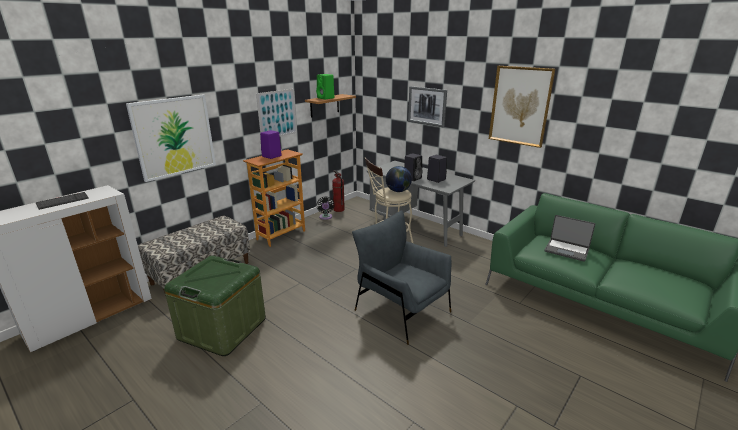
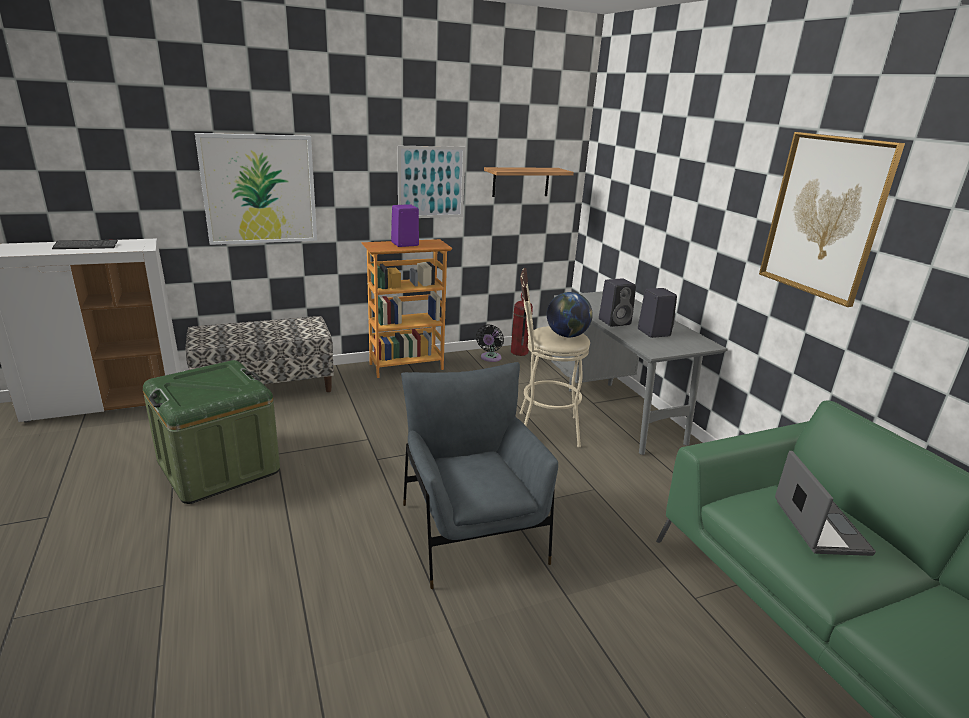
camera: 25 degrees right, 0 degrees up
(326, 98) = (519, 169): green speaker -> none
(427, 106) = (675, 201): picture -> none
(566, 250) = (818, 527): laptop -> laptop turned 150 degrees counterclockwise

